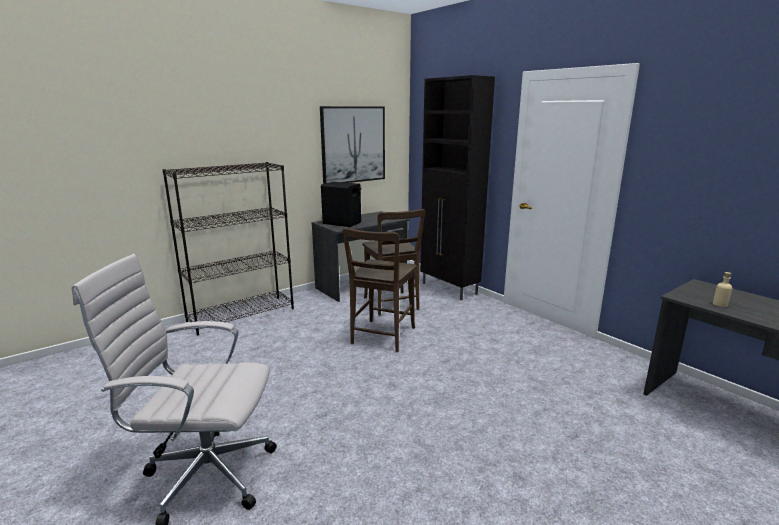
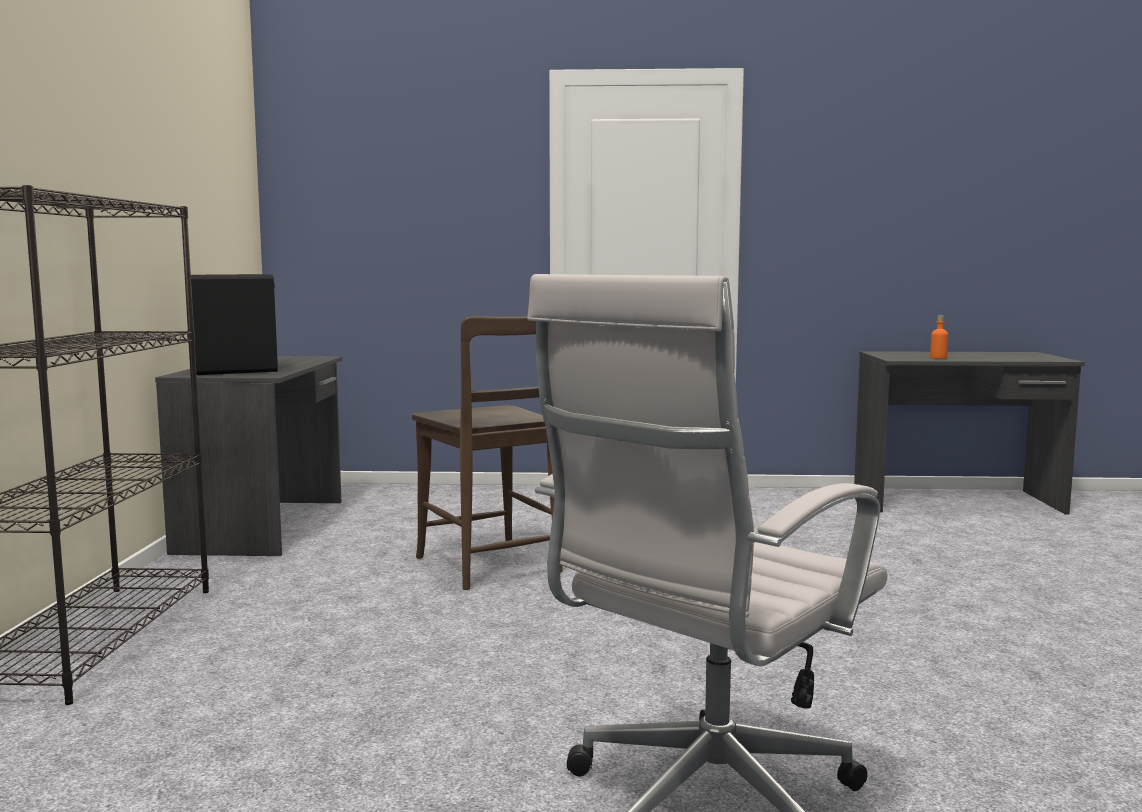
camera: 50 degrees left, 10 degrees down
(353, 145) = (199, 194): picture -> none
(392, 305) = (396, 531): brown chair -> none
(449, 289) = (437, 492): black cabinet -> none
(720, 304) = (938, 358): beige bottle -> orange bottle

